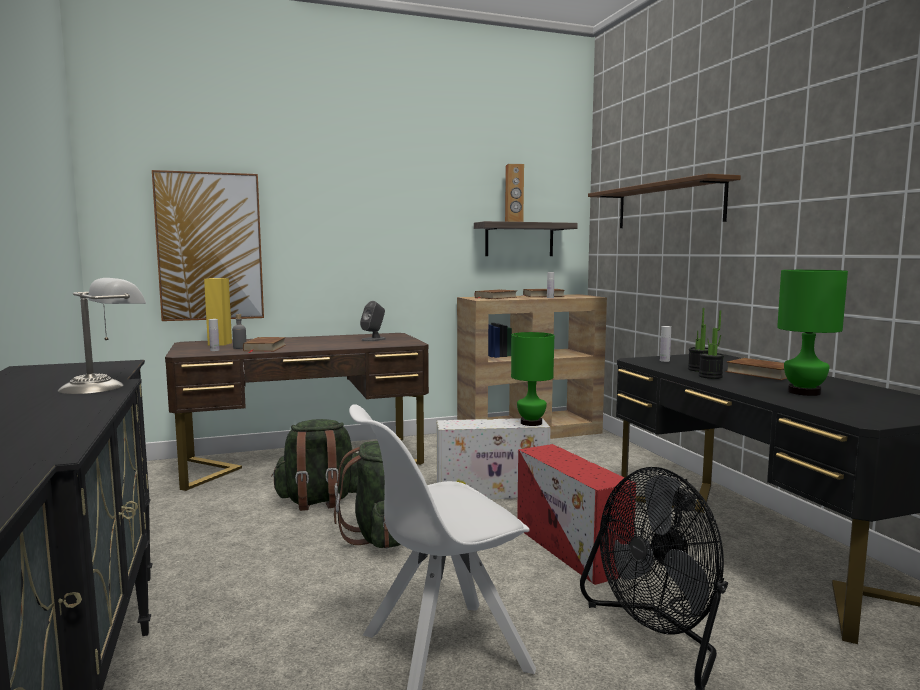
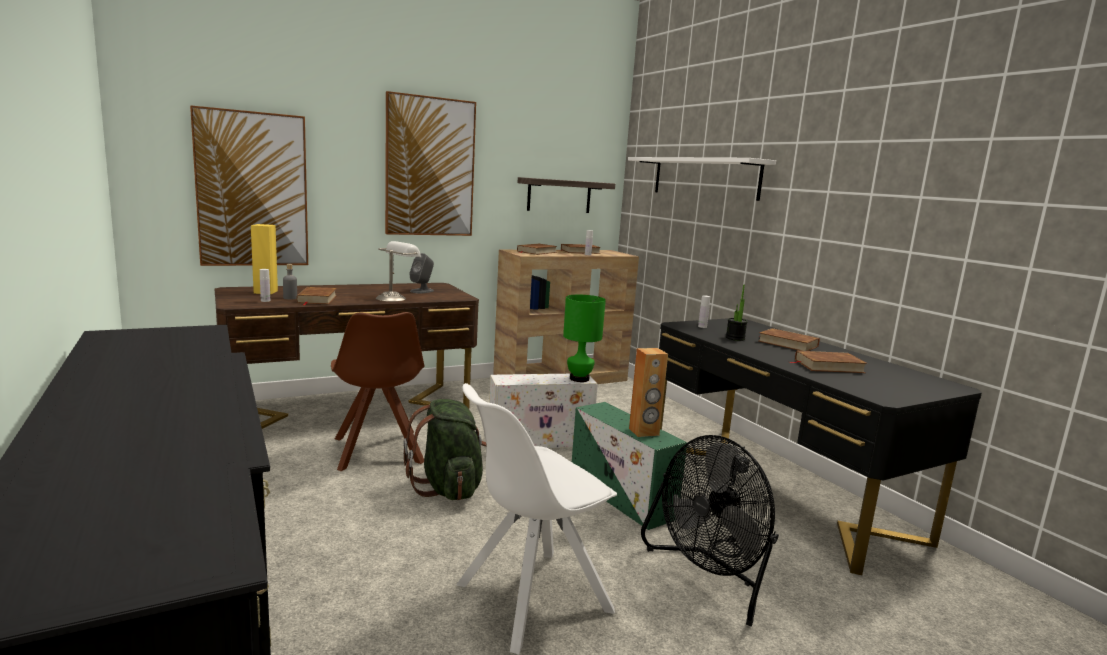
camera: 10 degrees left, 5 degrees up
(104, 385) = (215, 362): white table lamp -> white table lamp (395, 297)
(319, 501) = (377, 451): green backpack -> brown chair
(382, 217) = (430, 167): none -> picture
(514, 222) = (556, 179): brown speaker -> brown speaker (644, 432)
(571, 550) = (622, 497): red storage box -> green storage box
(668, 205) = (704, 178): brown shelf -> white shelf
(710, 376) = (747, 346): potted plant -> none
(804, 392) = (828, 366): green table lamp -> brown book

